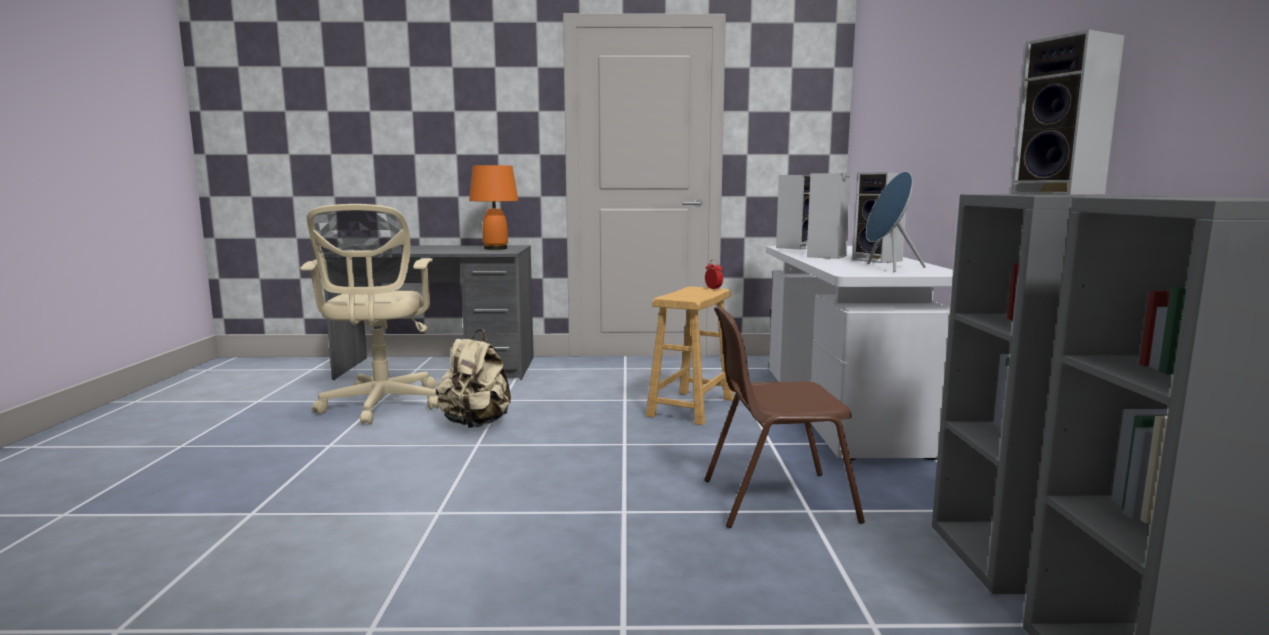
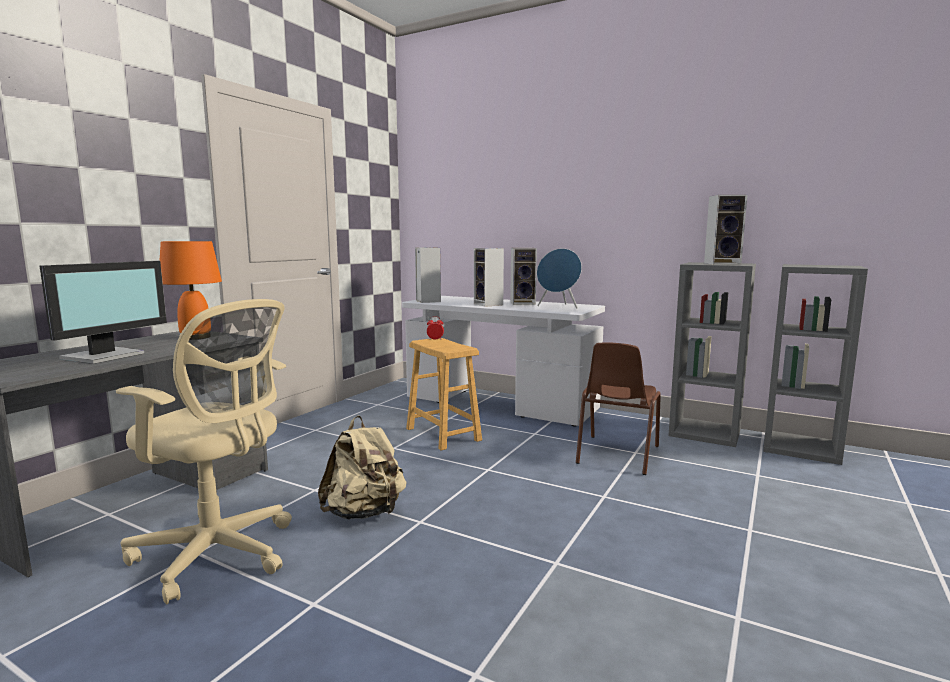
camera: 60 degrees left, 0 degrees up
(412, 250) = (106, 356): none -> monitor

